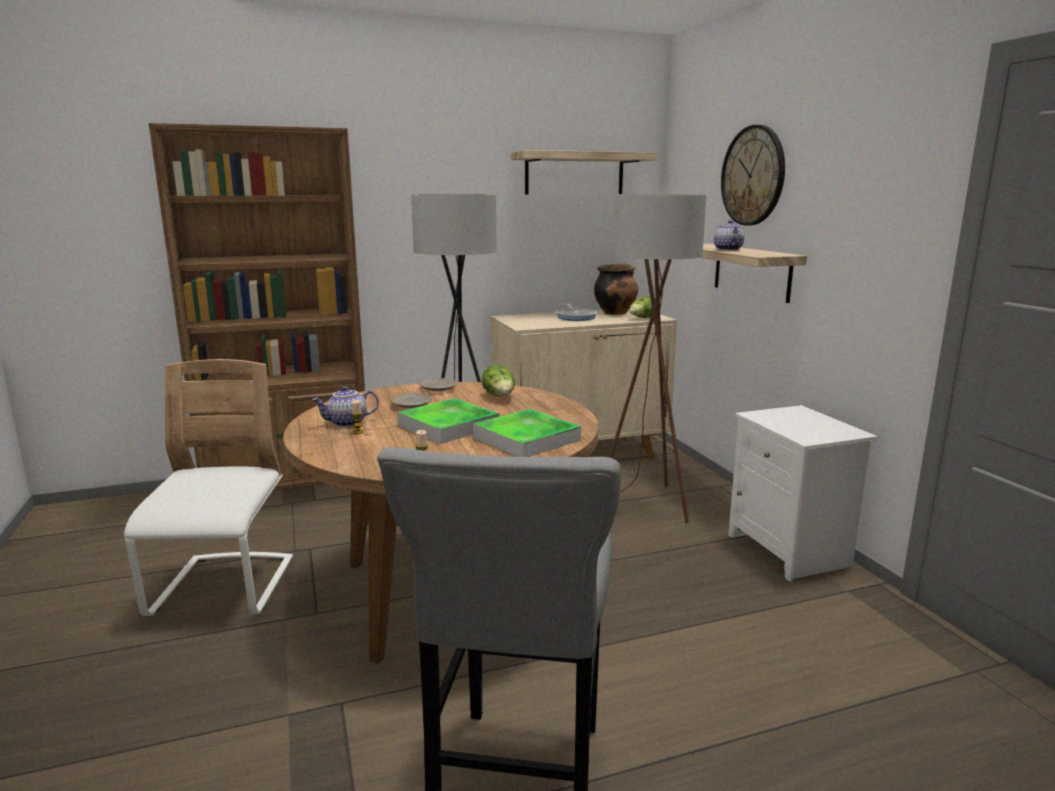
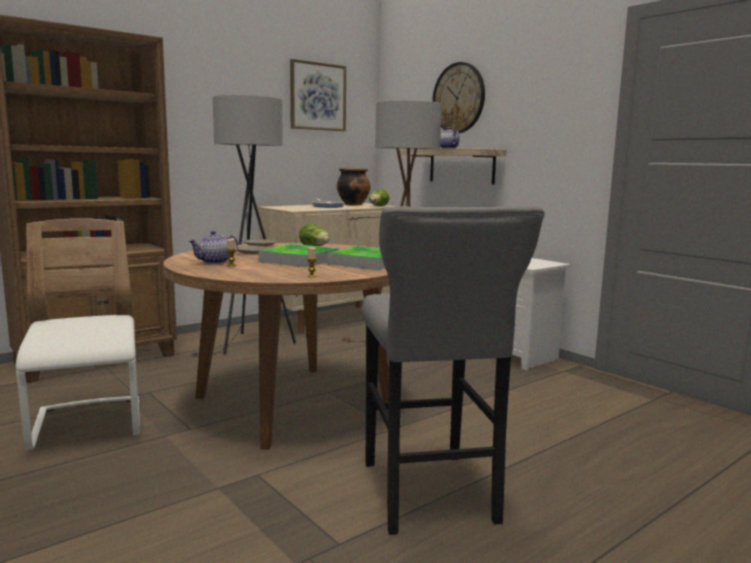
camera: 20 degrees left, 5 degrees down
(574, 174) = (318, 96): shelf -> picture

